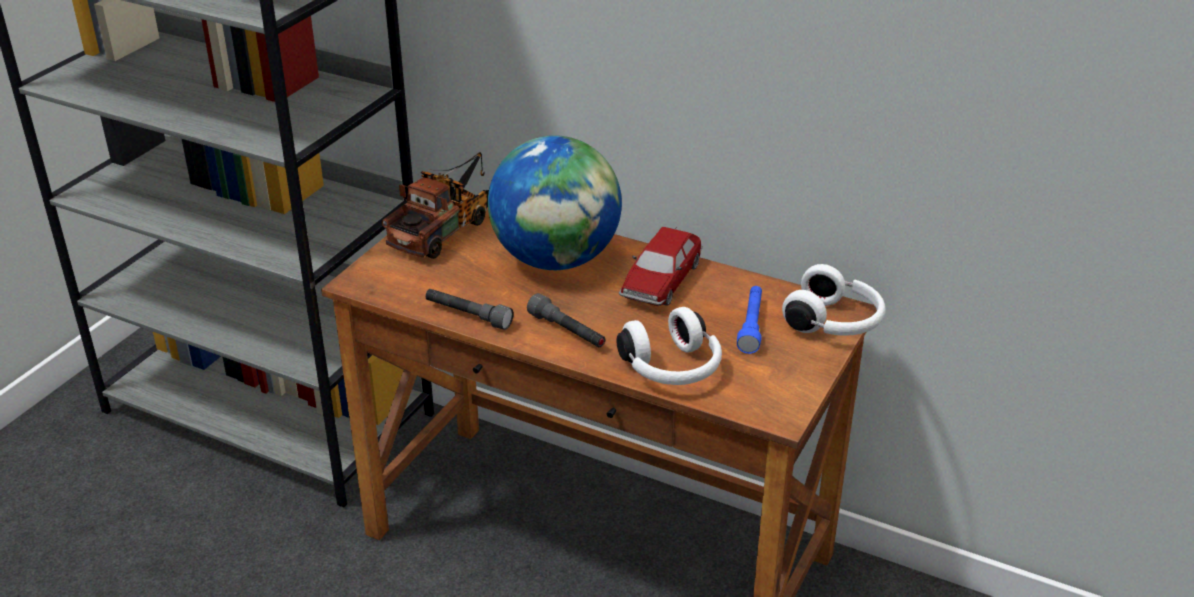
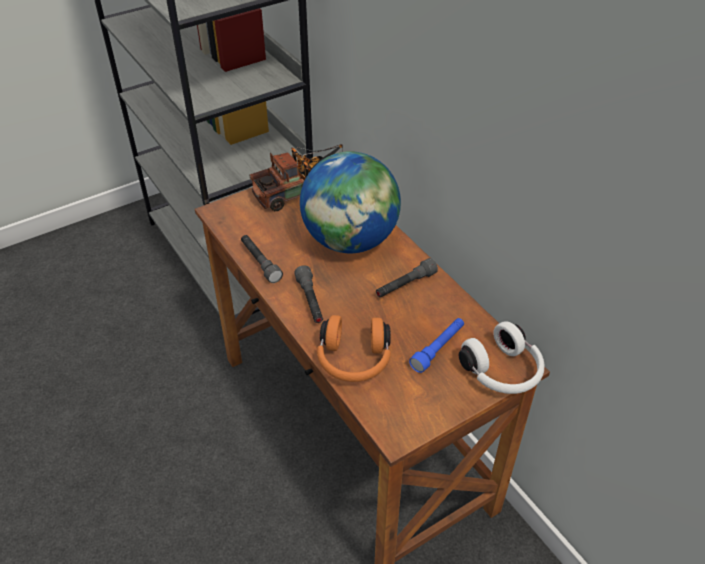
camera: 30 degrees right, 10 degrees up
(660, 281) = (405, 285): toy car -> grey flashlight
(672, 369) = (354, 361): white headphones -> orange headphones

